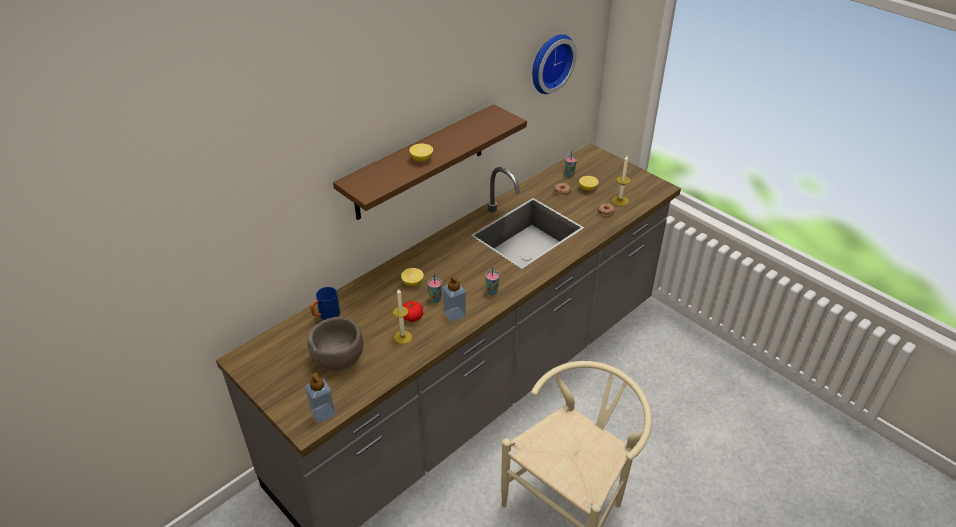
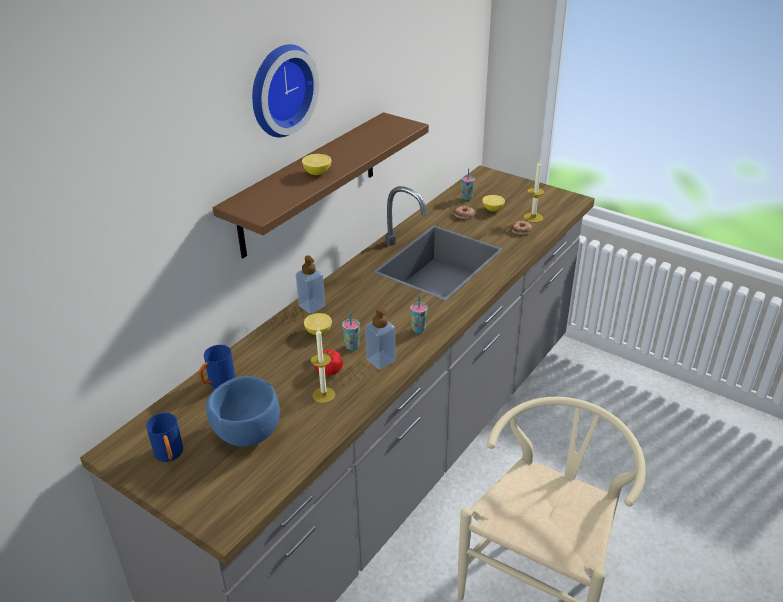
camera: 10 degrees left, 5 degrees down
(279, 369) = (170, 456): none -> blue mug
(323, 413) = (243, 502): soap dispenser -> soap dispenser (312, 306)
(338, 359) = (246, 433): brown bowl -> blue bowl
(549, 62) = (436, 65): wall clock -> wall clock (279, 89)

